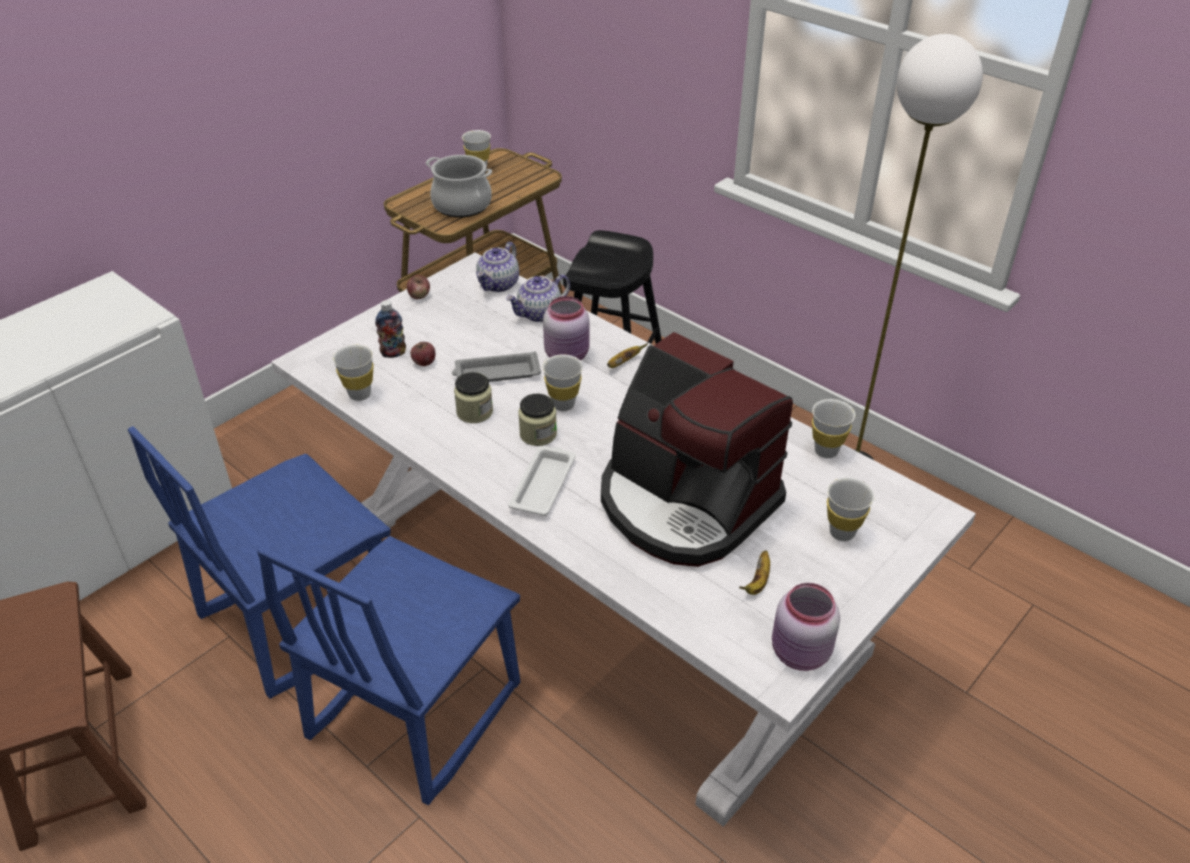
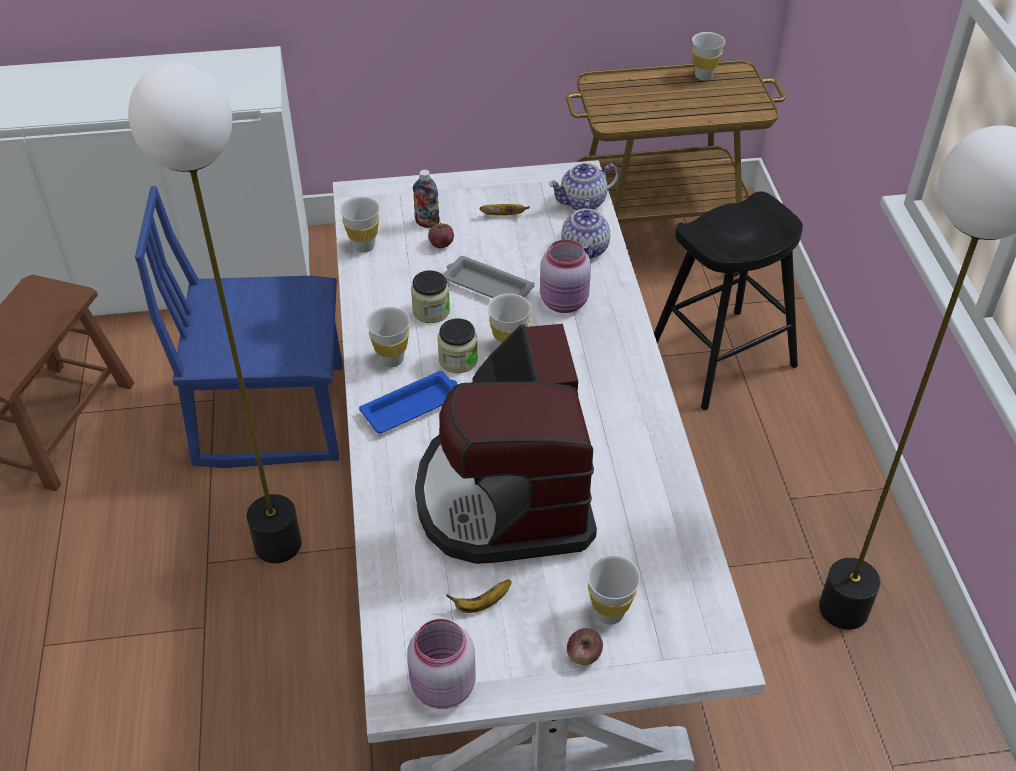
camera: 40 degrees right, 5 degrees up
(413, 710) = (277, 543): blue chair -> floor lamp
(419, 296) = (504, 180): apple -> apple (584, 655)
(462, 205) = (645, 107): cooking pot -> none
(539, 314) = (585, 249): teapot -> teapot turned 90 degrees counterclockwise
(544, 484) = (413, 406): white tray -> blue tray
(623, 363) = (605, 336): banana -> banana (504, 215)
(826, 451) = (691, 530): white cup -> white cup (391, 359)

